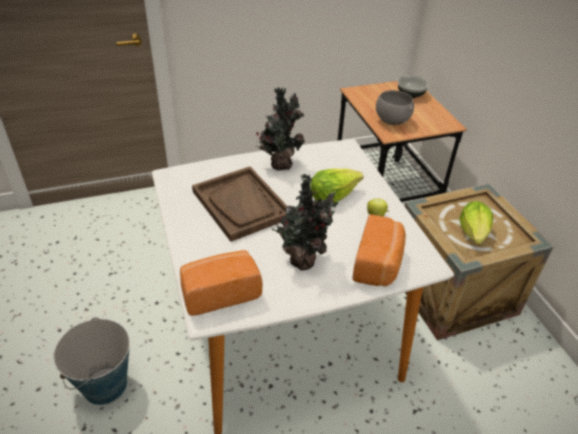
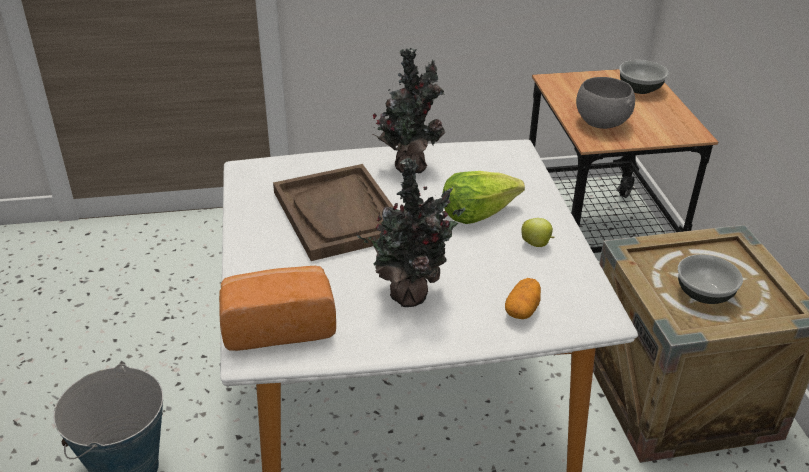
camera: 10 degrees right, 5 degrees down
(378, 264) = (522, 309): bread -> potato
(474, 233) = (704, 294): lettuce -> bowl

